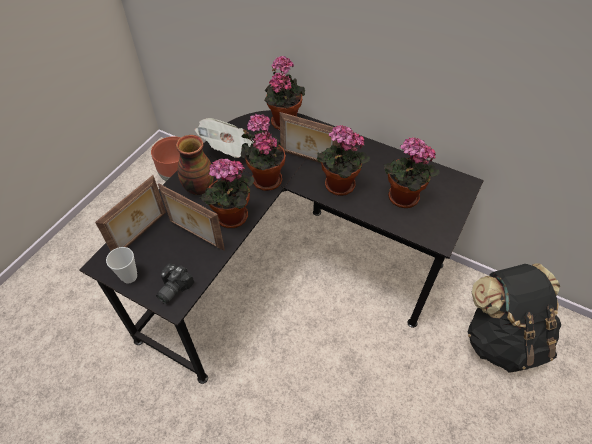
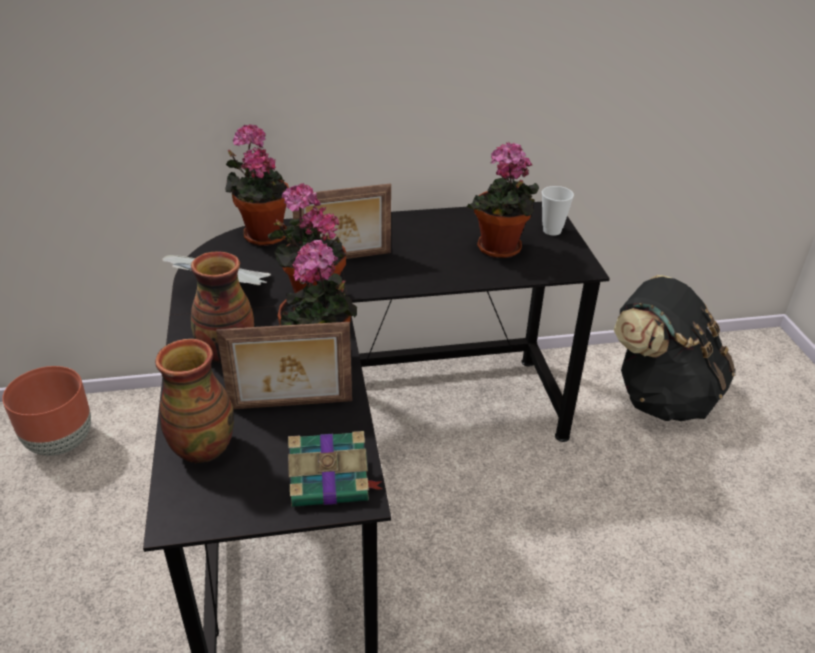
camera: 40 degrees left, 15 degrees down
(129, 277) = (246, 506): cup -> cup (552, 230)
(141, 234) = (202, 447): picture frame -> vase
(172, 288) = (331, 481): camera -> book
(338, 187) = (415, 270): potted plant -> none

